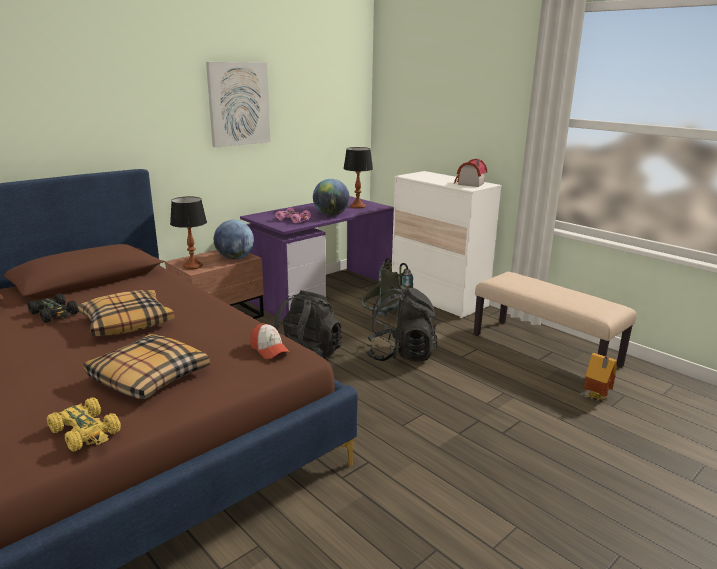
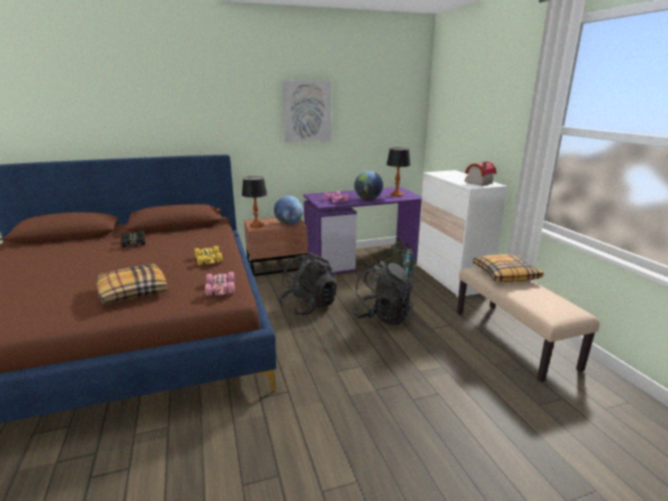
camera: 25 degrees right, 0 degrees up
(86, 432) = (61, 317): yellow toy car -> yellow toy car (209, 259)
(127, 322) = (163, 254): pillow -> pillow (505, 274)
(269, 349) = (221, 288): cap -> pink toy car
(596, 398) = (529, 393): toy house -> none

